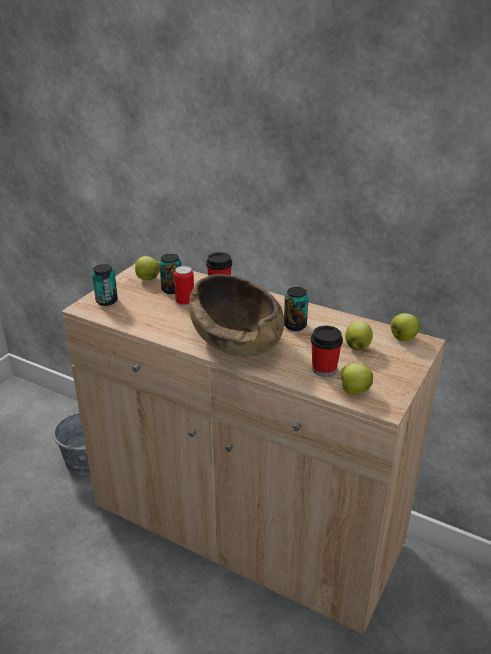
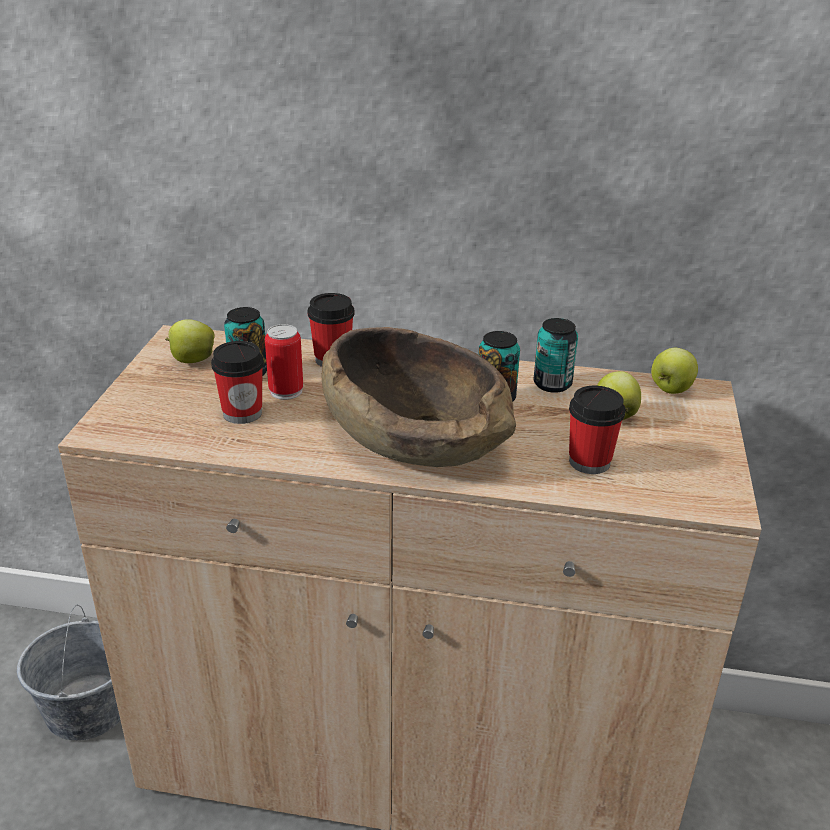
camera: 20 degrees left, 0 degrees up
(107, 301) = (138, 412): can -> can (552, 384)
(156, 310) = (242, 413): none -> cup
(353, 391) = (657, 488): apple -> none

